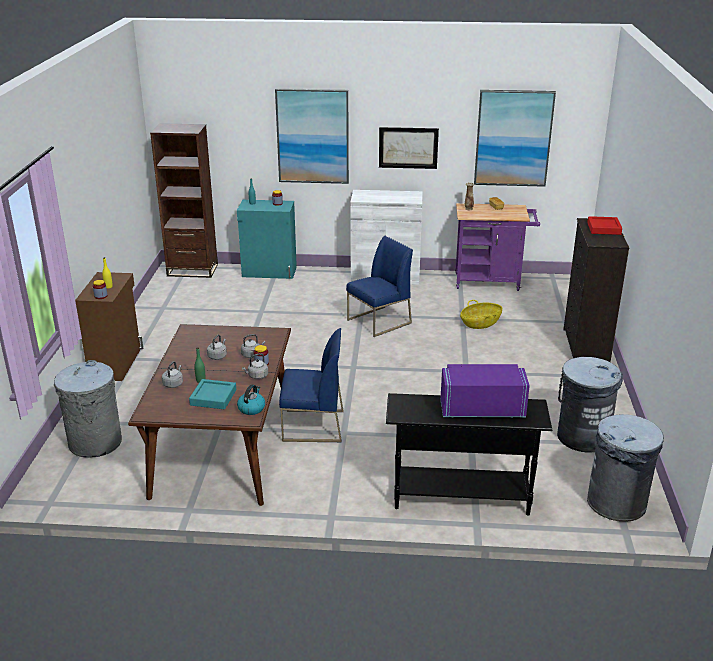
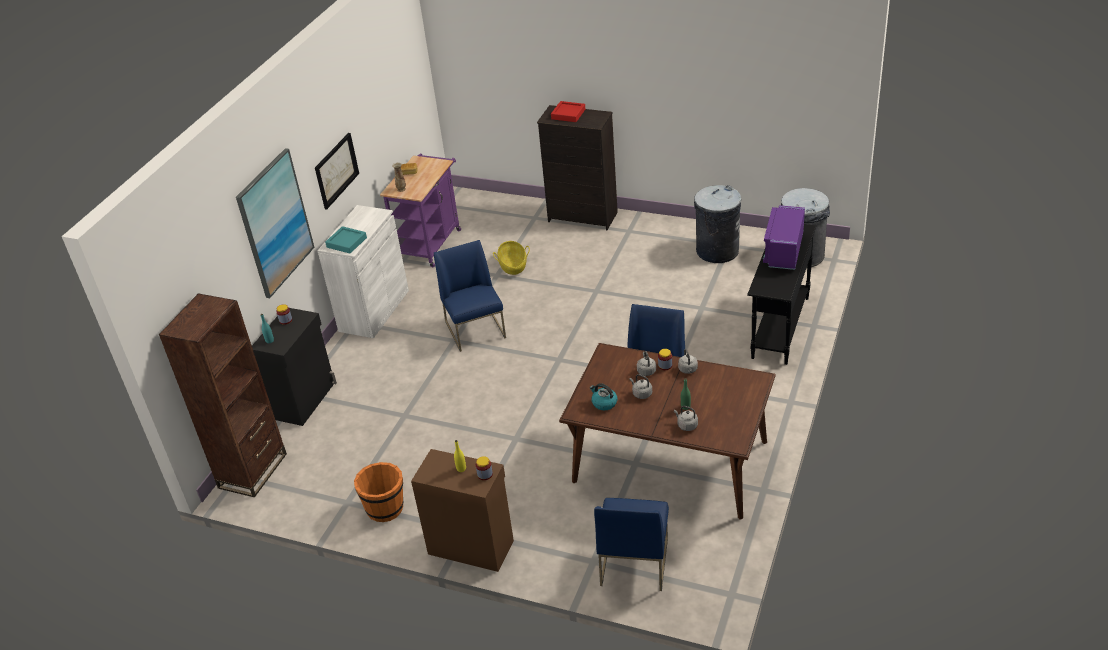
camera: 70 degrees left, 10 degrees up
(95, 442) = (633, 561): grey trash can -> blue chair
(157, 323) = (385, 508): none -> orange bucket
(213, 397) = (719, 399): turquoise tray -> turquoise tray (346, 242)
(251, 408) = (743, 376): kettle -> kettle (604, 403)
(269, 272) = (305, 400): turquoise cabinet -> black cabinet
(513, 138) = (388, 100): picture -> none

